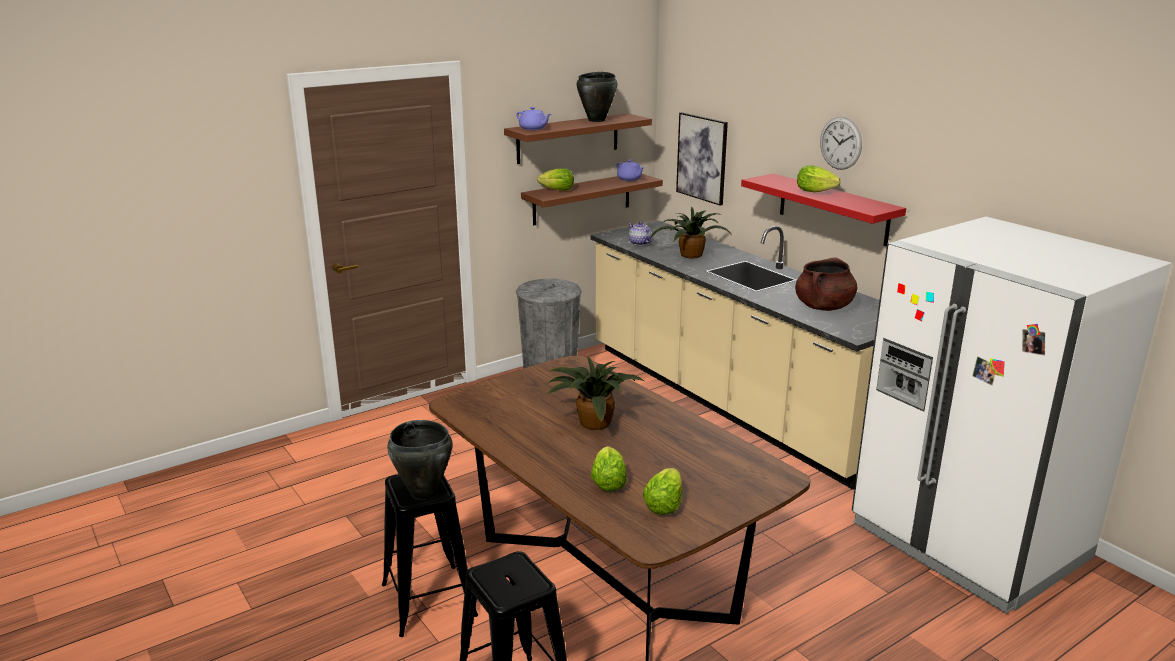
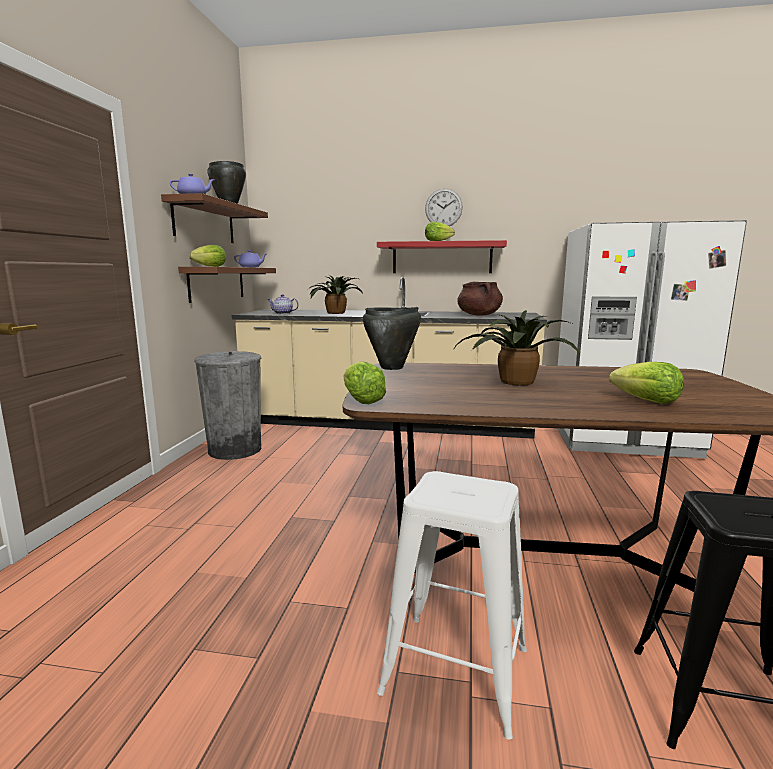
camera: 45 degrees left, 10 degrees down
(423, 493) = (484, 495): black cooking pot -> black cooking pot (392, 367)
(428, 600) = (455, 670): black stool -> white stool
(663, 505) = (713, 399): lettuce -> lettuce (362, 401)
(702, 158) = (307, 247): picture -> none

